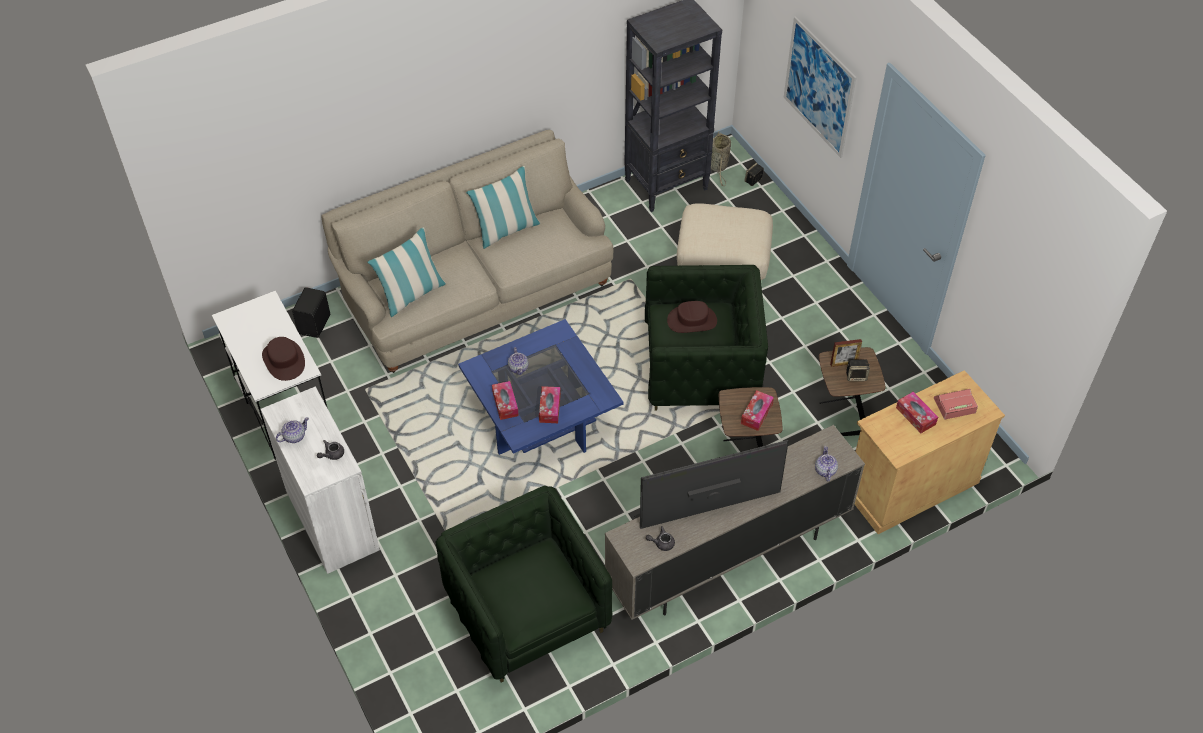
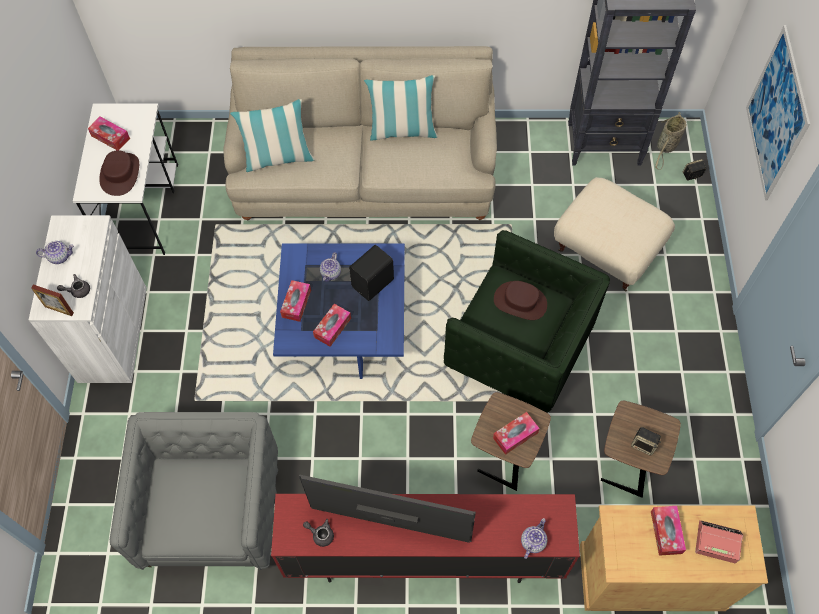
camera: 30 degrees right, 10 degrees up
(251, 335) = (110, 137): none -> tissue box
(315, 324) = (214, 145): black speaker -> black speaker (374, 283)
(527, 613) = (212, 511): green armchair -> grey armchair
(727, 559) = (422, 556): beige tv stand -> red tv stand
(843, 363) = (639, 424): picture frame -> picture frame (59, 309)

